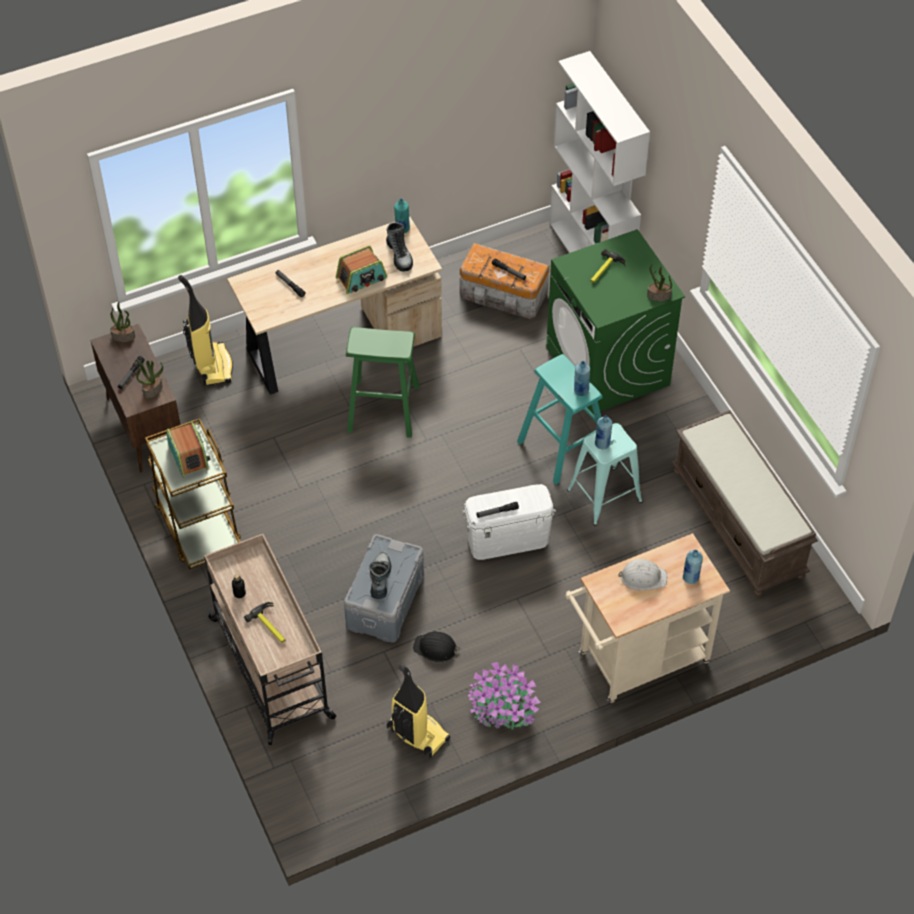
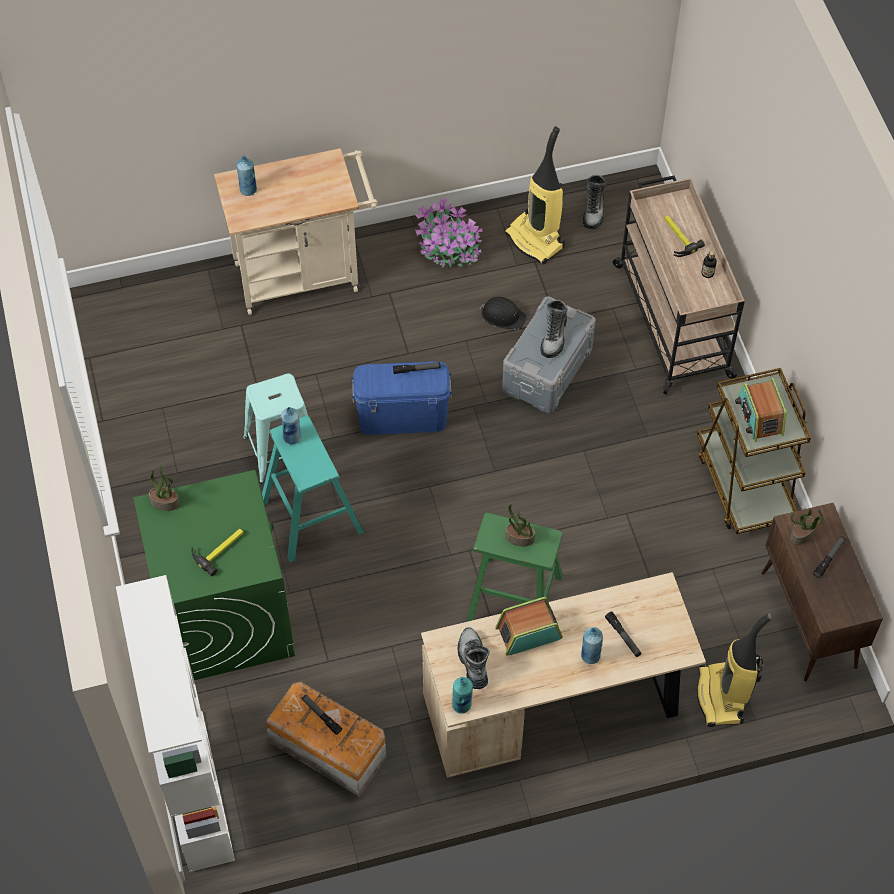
camera: 170 degrees left, 5 degrees up
(124, 336) = (840, 616): potted plant -> potted plant (519, 538)
(362, 778) = (594, 210): none -> boot
(508, 539) = (402, 417): white storage box -> blue storage box
(602, 444) = (284, 395): blue bottle -> blue bottle (590, 655)
(643, 577) = (296, 197): white hard hat -> none
(739, 523) = (146, 397): brown bench -> none

